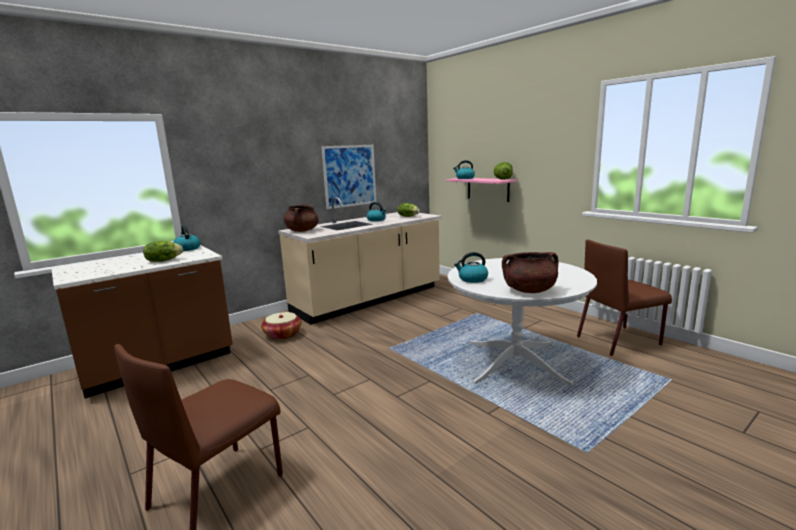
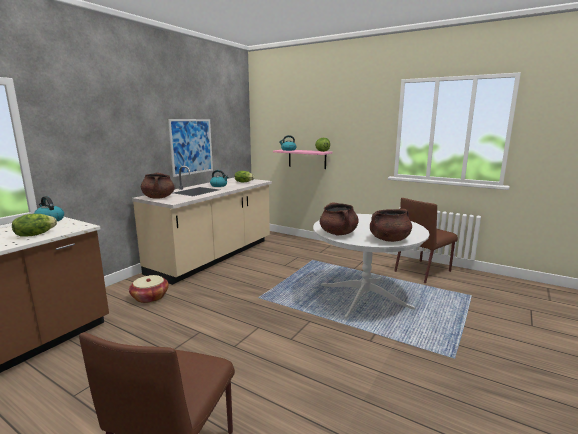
camera: 20 degrees left, 0 degrees up
(472, 279) = (338, 233): kettle -> brown cooking pot

